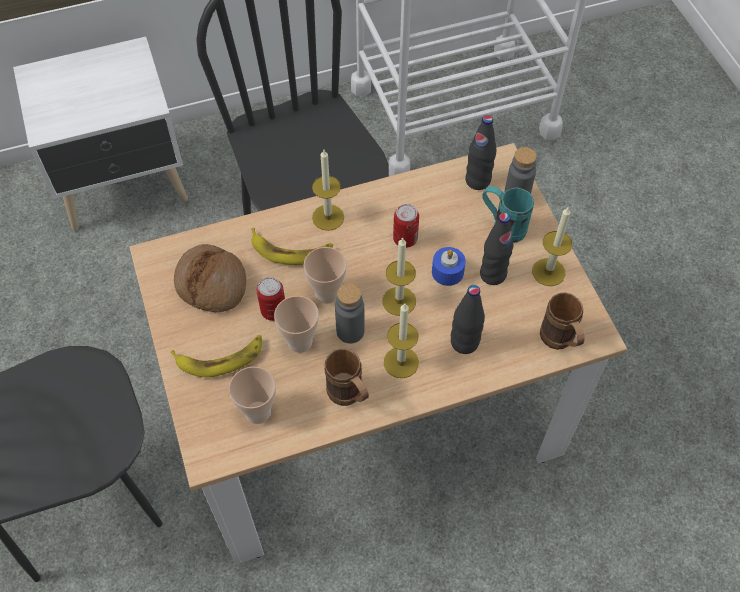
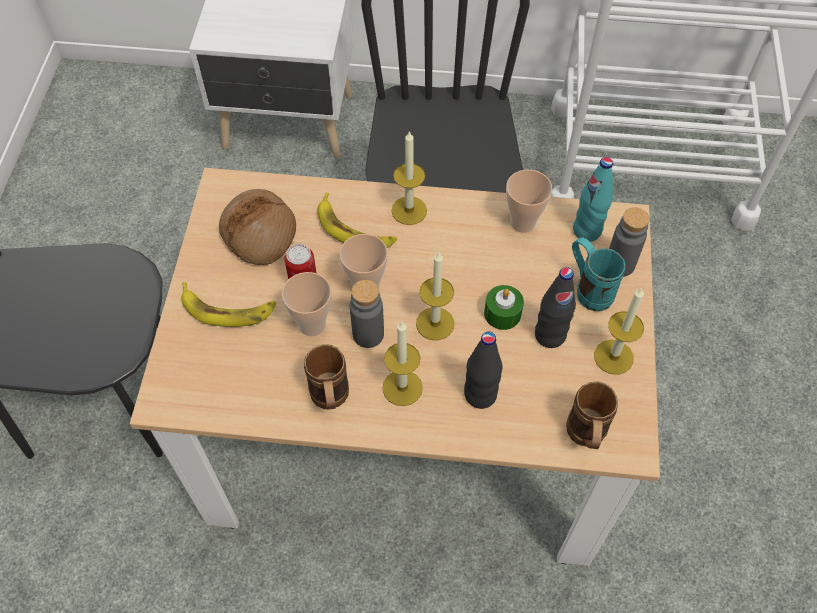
camera: 25 degrees right, 0 degrees up
(258, 412) = (233, 378): cup -> cup (523, 223)
(405, 239) = (476, 262): can -> none
(447, 272) = (502, 313): blue candle -> green candle
(477, 181) = (587, 230): black bottle -> turquoise bottle

